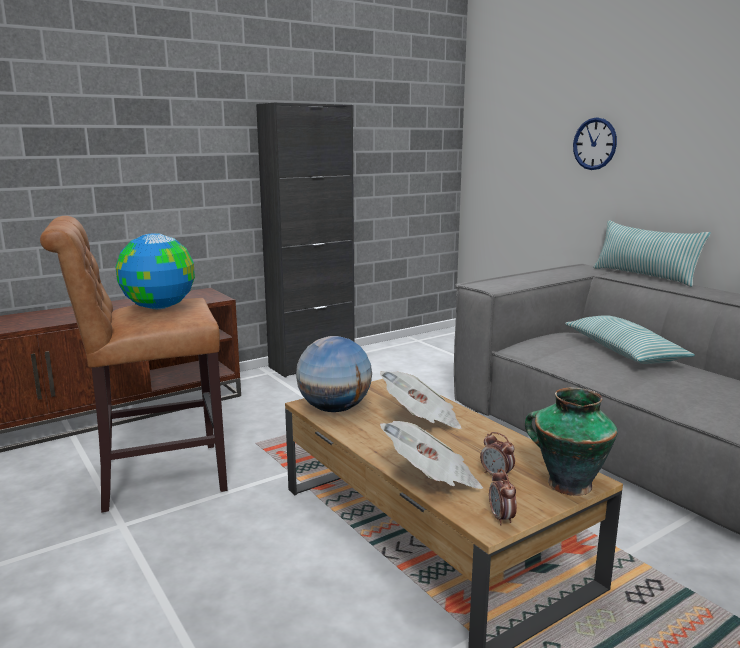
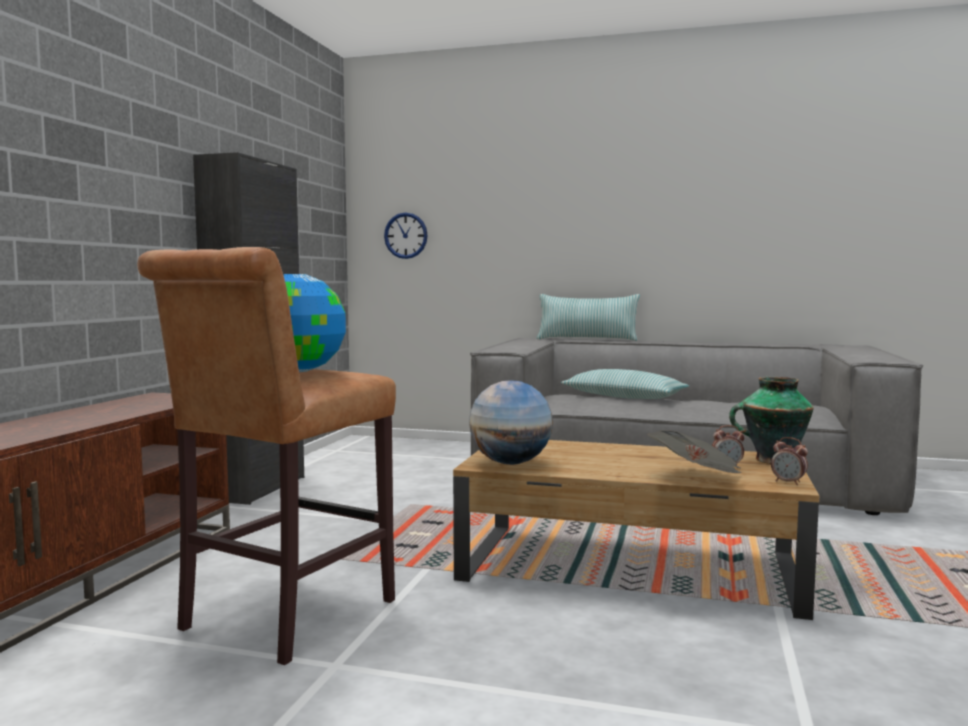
camera: 40 degrees left, 10 degrees down
(421, 420) = (596, 454): newspaper -> none
(594, 144) = (516, 225): wall clock -> wall clock (406, 235)

